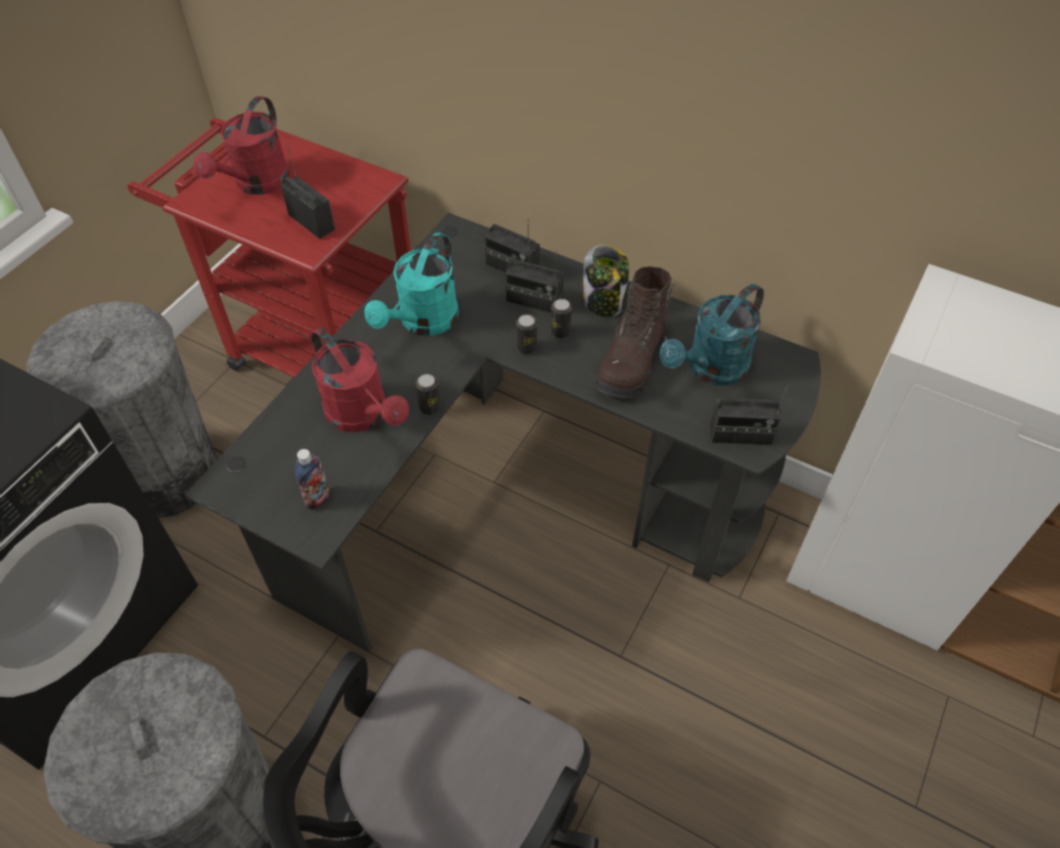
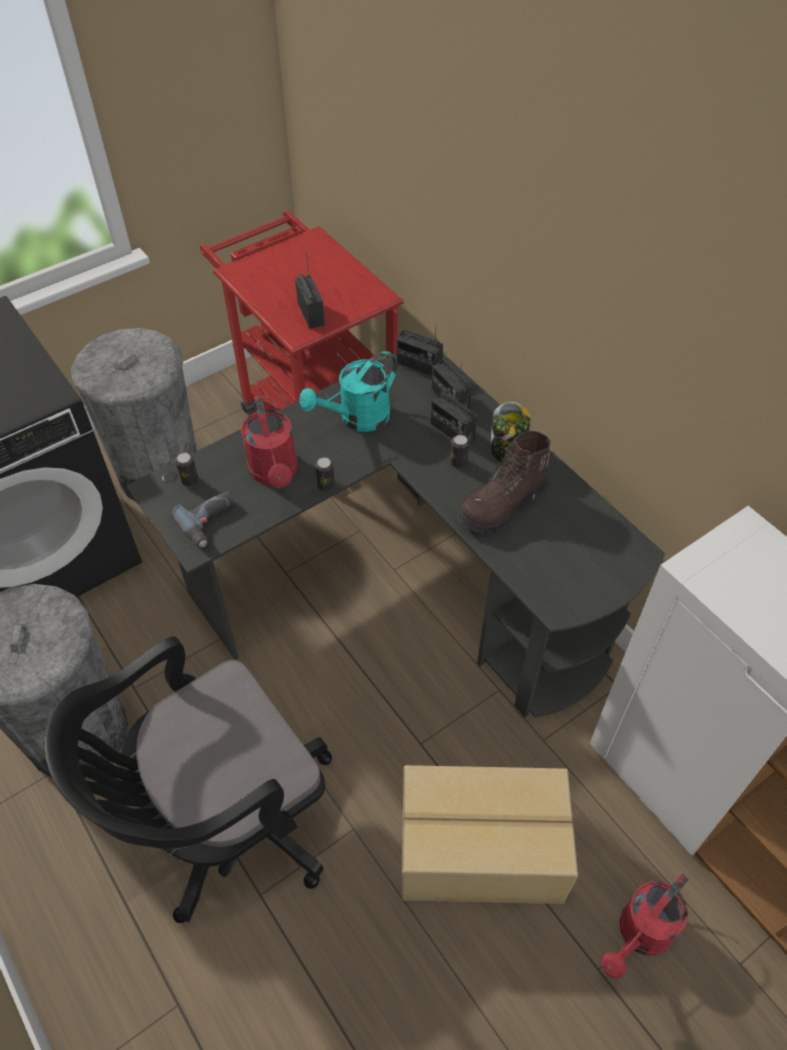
camera: 25 degrees right, 0 degrees up
(256, 184) = (287, 272): red watering can -> red watering can (639, 935)
(318, 498) = (211, 522): bottle -> power drill
(526, 348) = (424, 465): can -> can (190, 480)
(710, 369) = (562, 534): turquoise watering can -> none
(740, 435) = (554, 595): radio -> radio (418, 365)
(742, 742) = (481, 852): none -> cardboard box

